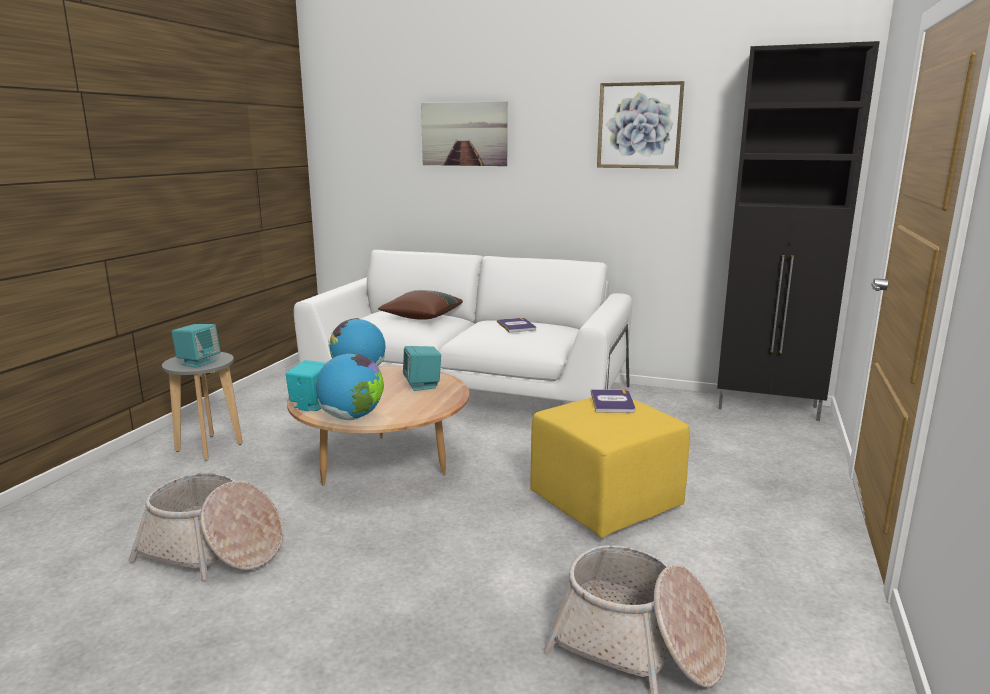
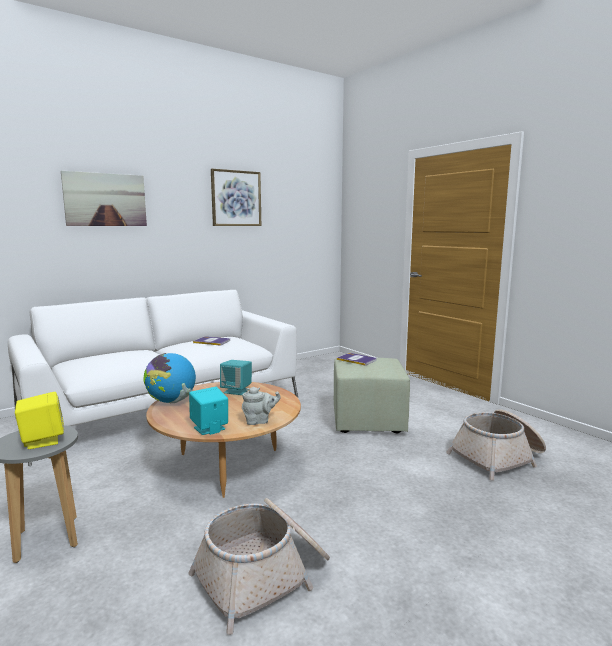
camera: 55 degrees left, 5 degrees down
(198, 362) = (42, 441): turquoise speaker -> yellow speaker
(352, 417) = (259, 421): globe -> grey teapot
(421, 318) = (129, 354): brown pillow -> none
(606, 502) = (367, 421): yellow ottoman -> green ottoman
(769, 408) = (323, 359): black cabinet -> none

